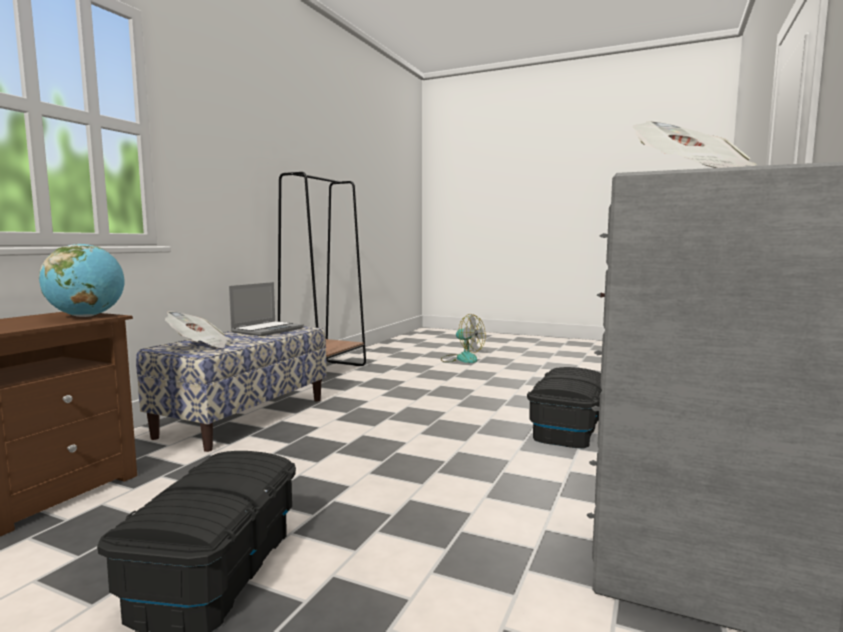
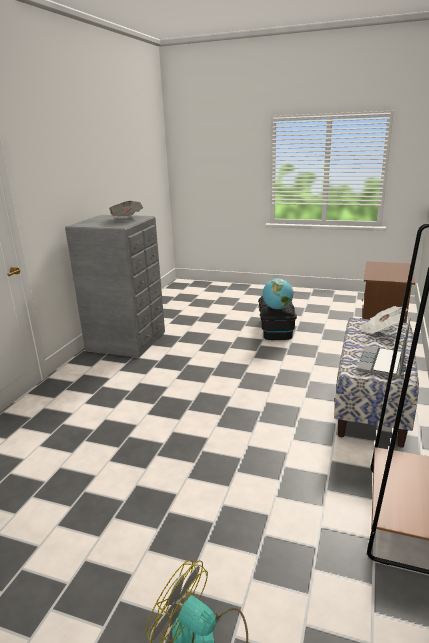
camera: 175 degrees right, 15 degrees up
(87, 316) = (380, 276): globe -> globe (277, 308)
(568, 429) = (125, 410): black storage box -> none

